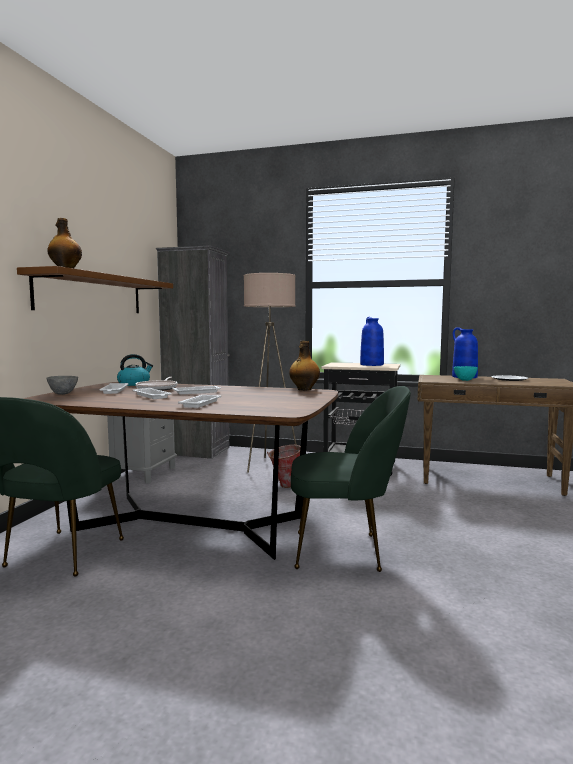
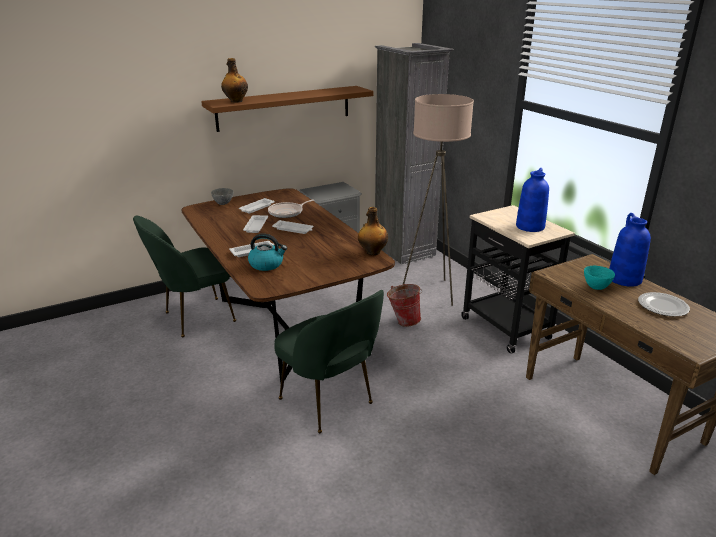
camera: 45 degrees right, 20 degrees up
(134, 384) = (292, 198): kettle -> kettle (267, 264)

